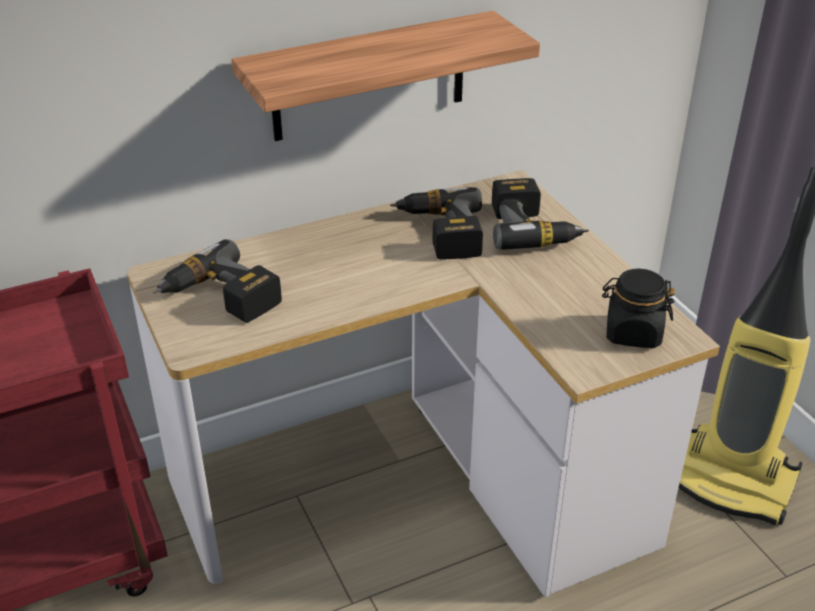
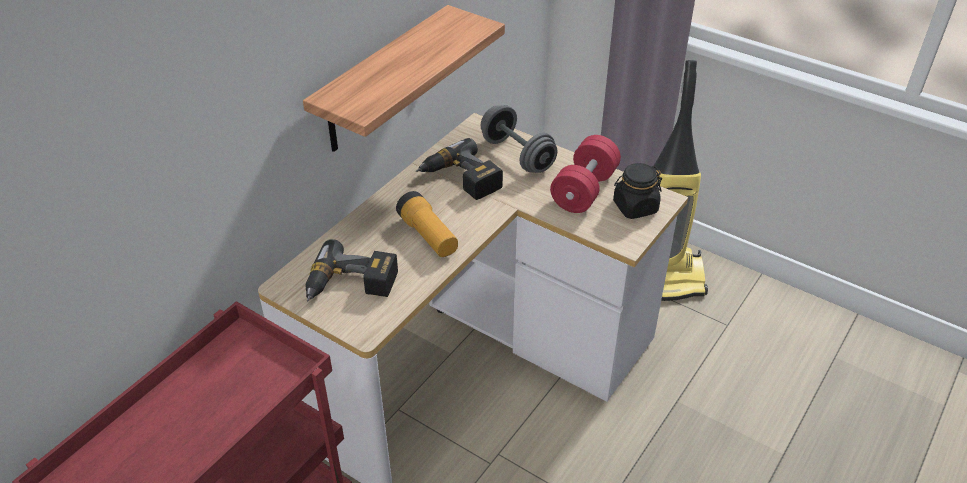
camera: 30 degrees left, 5 degrees up
(349, 278) = (428, 236): none -> flashlight
(533, 228) = (517, 155): power drill -> grey dumbbell
(582, 292) = (584, 190): none -> red dumbbell

